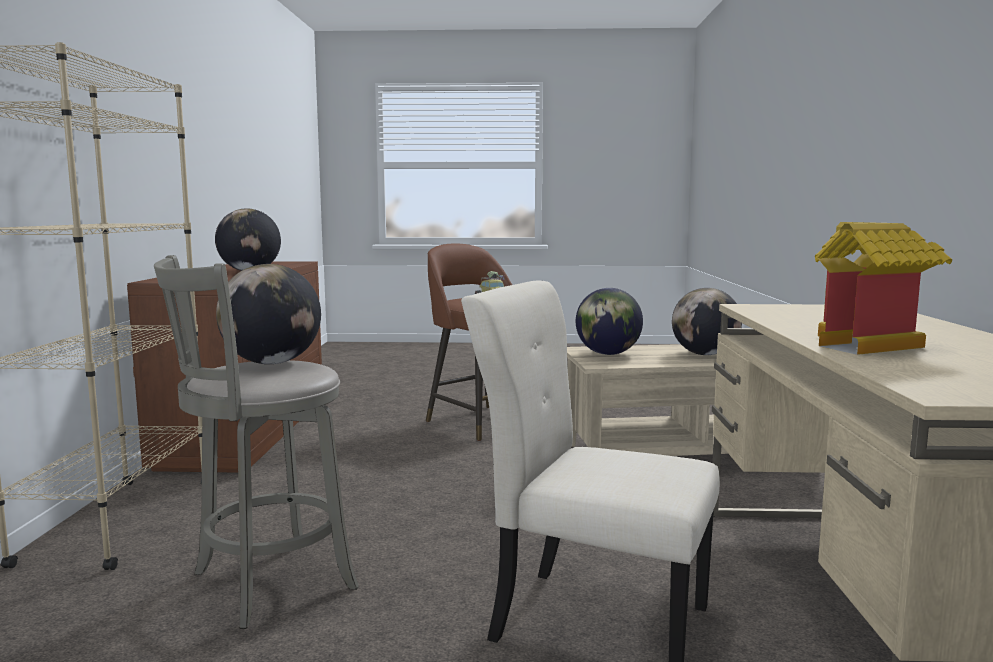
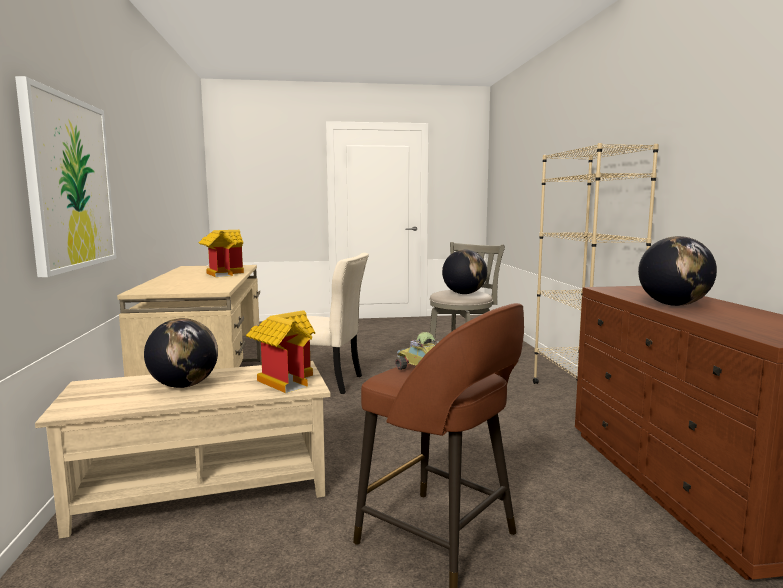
camera: 170 degrees right, 0 degrees up
(608, 354) = (284, 380): globe -> toy house
(868, 146) = (70, 183): none -> picture

